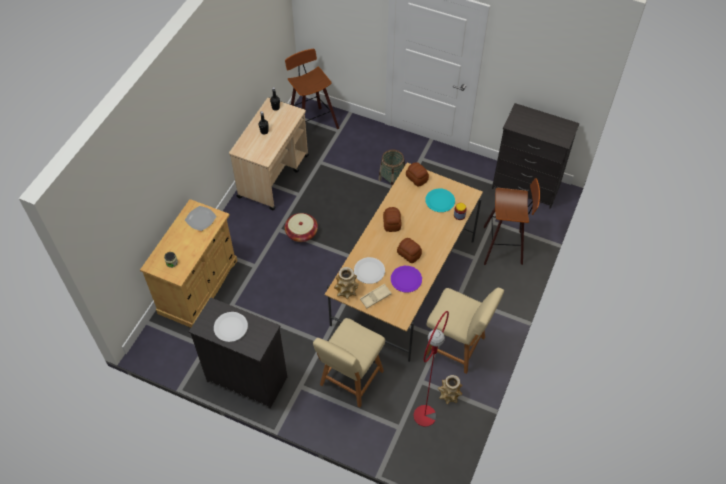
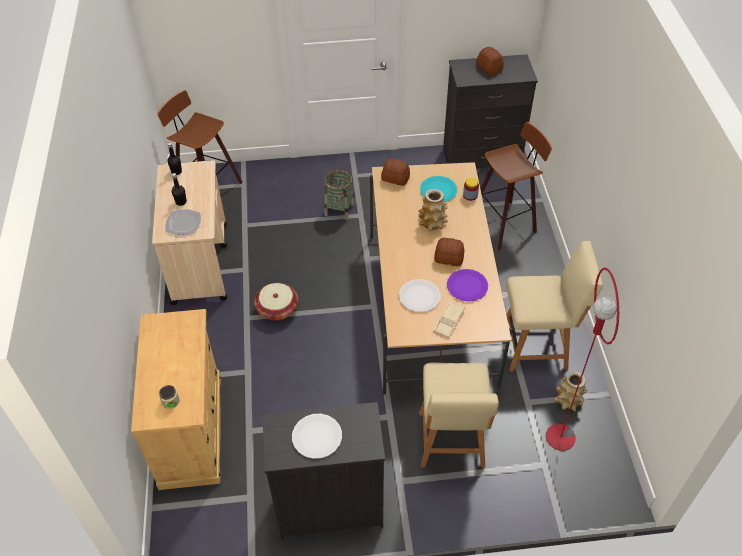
camera: 30 degrees left, 5 degrees down
(200, 219) = (172, 332): plate -> plate (183, 223)
(346, 290) = (410, 330): vase -> vase (432, 223)
(392, 223) = (405, 235): bread -> bread (489, 67)

